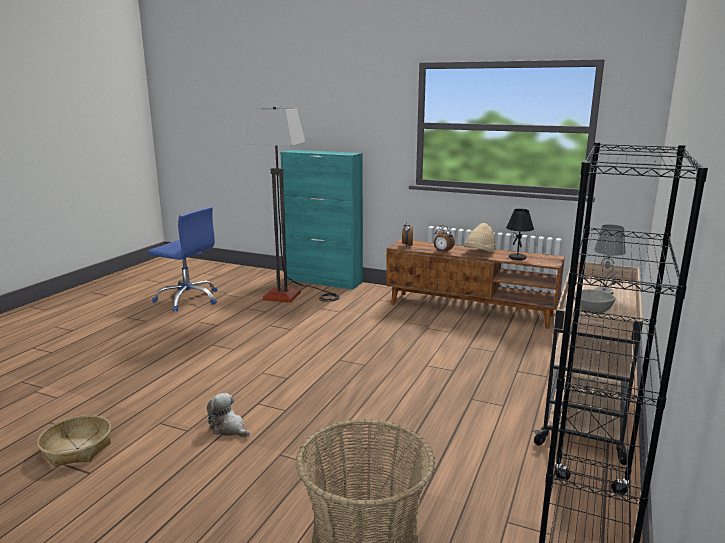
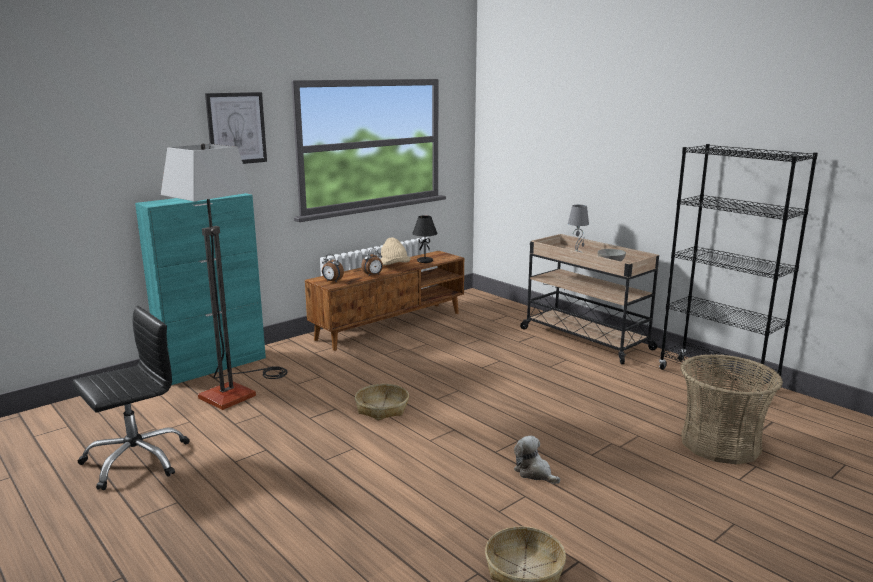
camera: 65 degrees left, 0 degrees up
(188, 299) = (136, 460): blue office chair -> black office chair
(229, 428) = (534, 473): plush toy -> plush toy turned 75 degrees clockwise
(303, 344) = (382, 408): none -> basket
(367, 102) = (236, 128): none -> picture

